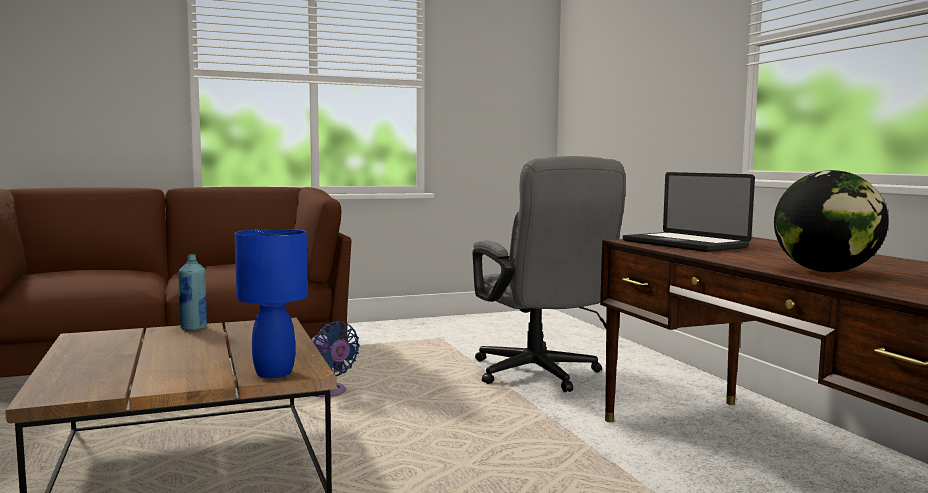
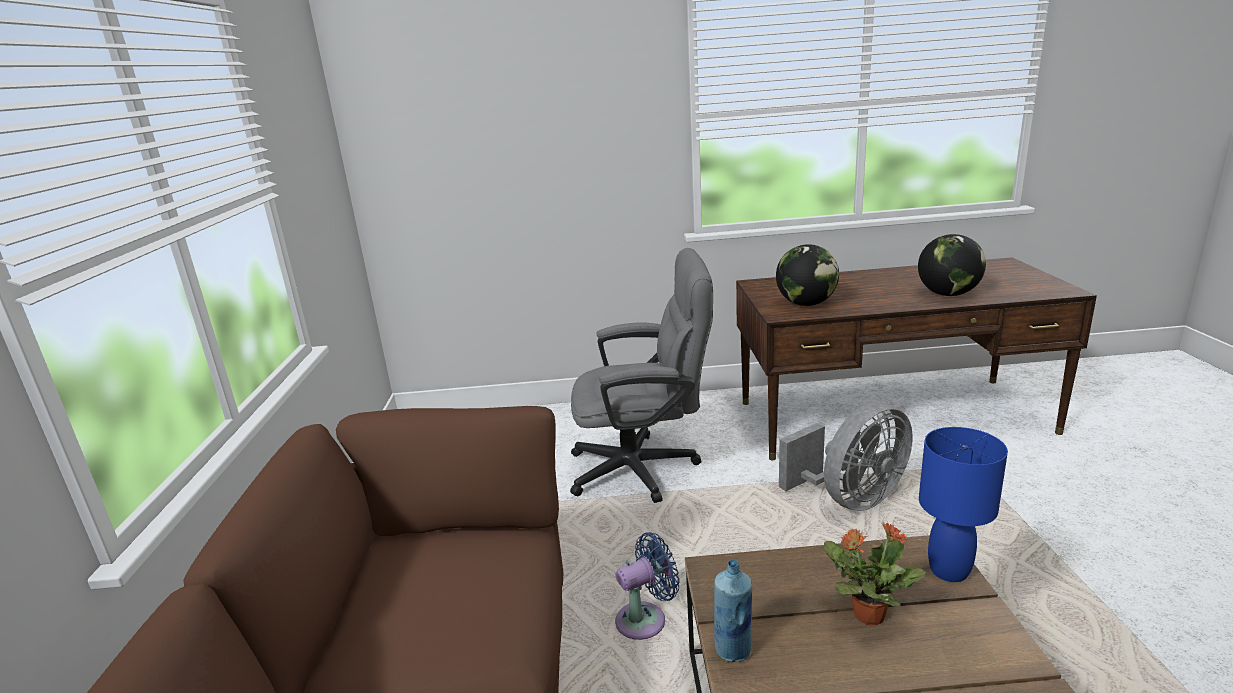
camera: 70 degrees left, 15 degrees up
(220, 352) = (867, 614): none -> potted plant
(553, 458) = (851, 499): none -> grey fan
(684, 244) = (806, 304): laptop -> globe

